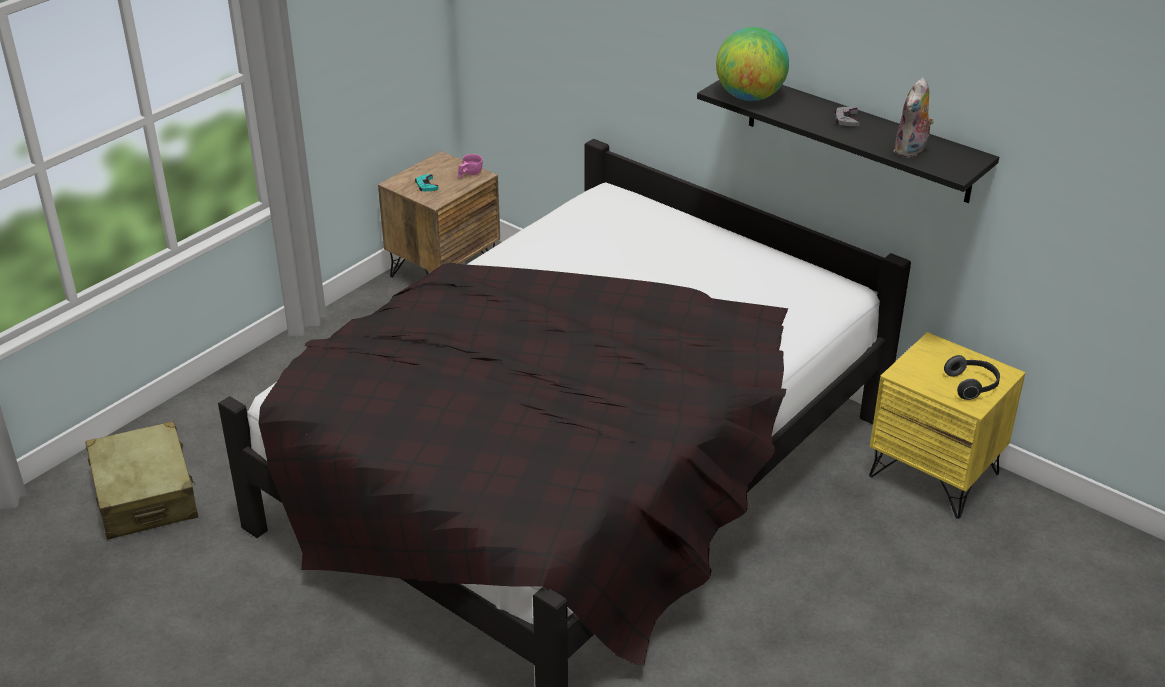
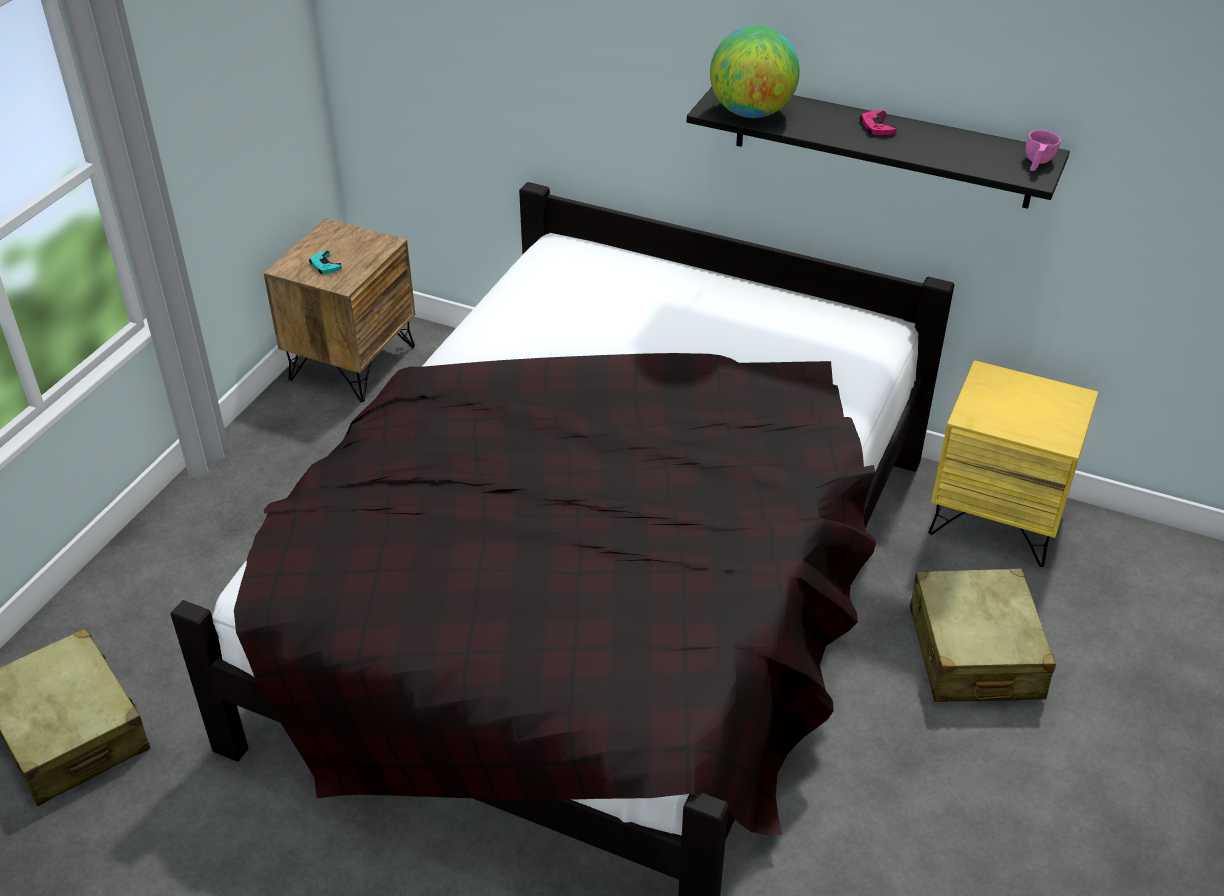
camera: 15 degrees left, 5 degrees up
(469, 174) = (372, 243): pink cup -> pink cup (1037, 163)
(846, 119) = (876, 127): grey game controller -> pink game controller
(868, 572) = (974, 653): none -> beige suitcase
(911, 151) = (970, 157): plush toy -> none
(972, 385) = (1051, 418): headphones -> none

